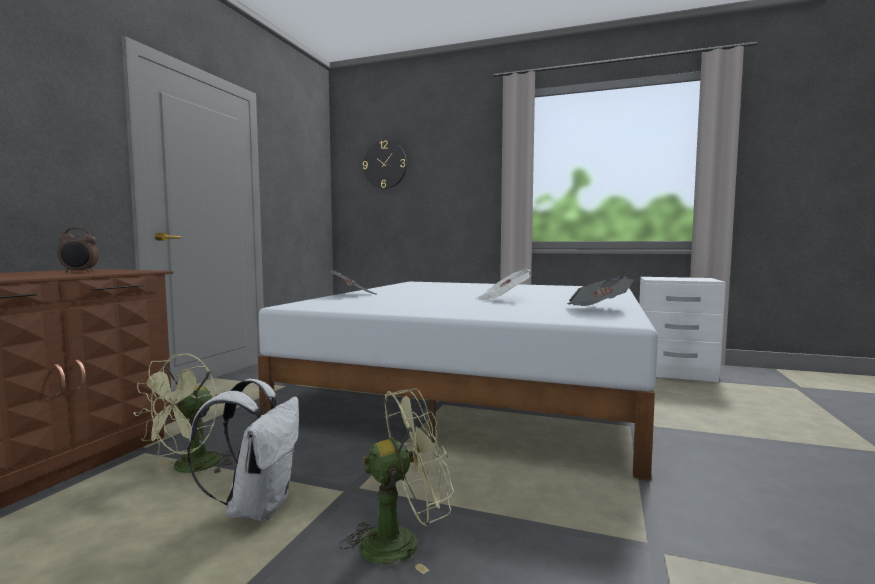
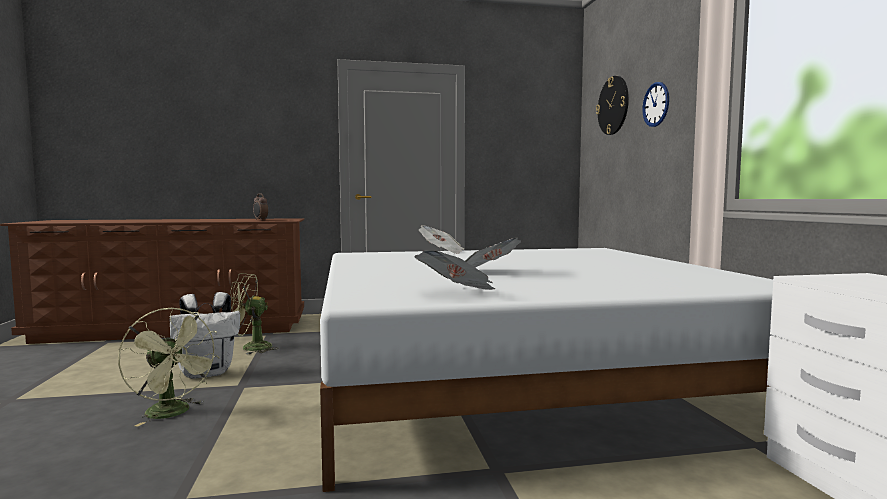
camera: 60 degrees right, 0 degrees up
(443, 171) = (656, 104): none -> wall clock

